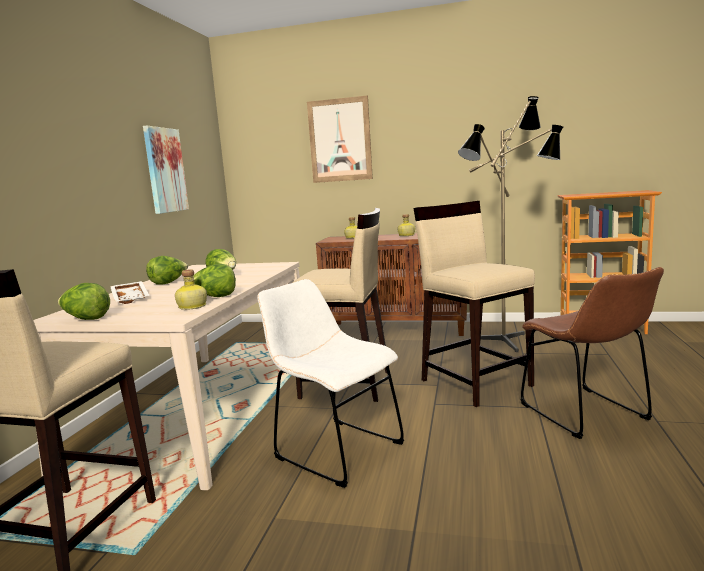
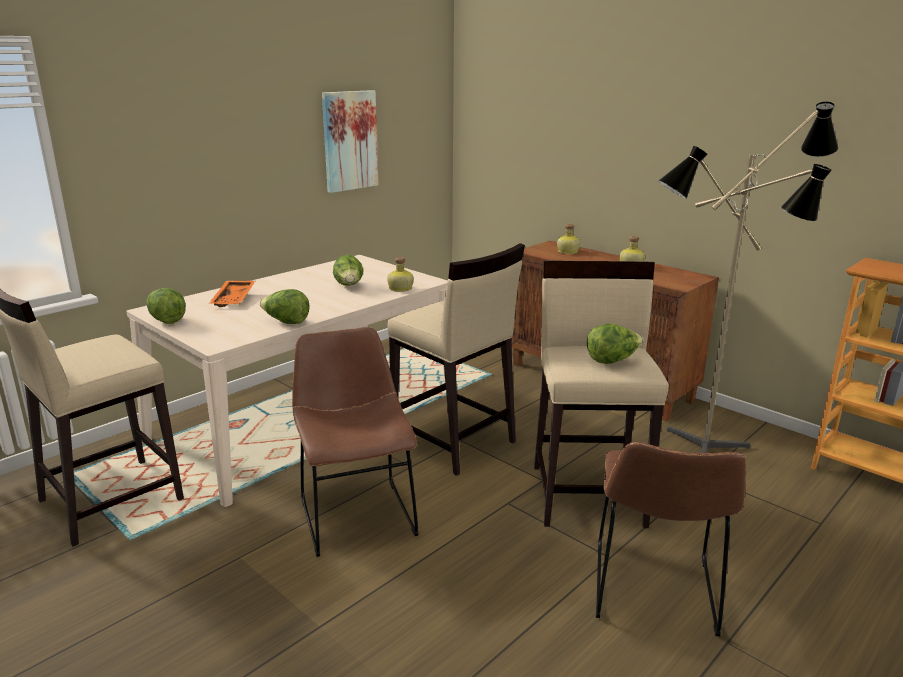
camera: 30 degrees right, 10 degrees up
(131, 298) = (234, 299): white tray -> orange tray
(168, 283) = (294, 282): lettuce -> lettuce (612, 360)
(191, 307) = (250, 331): bottle -> bottle (399, 289)
(334, 449) = (356, 513): white chair -> brown chair
(340, 140) = (581, 115): picture -> none

